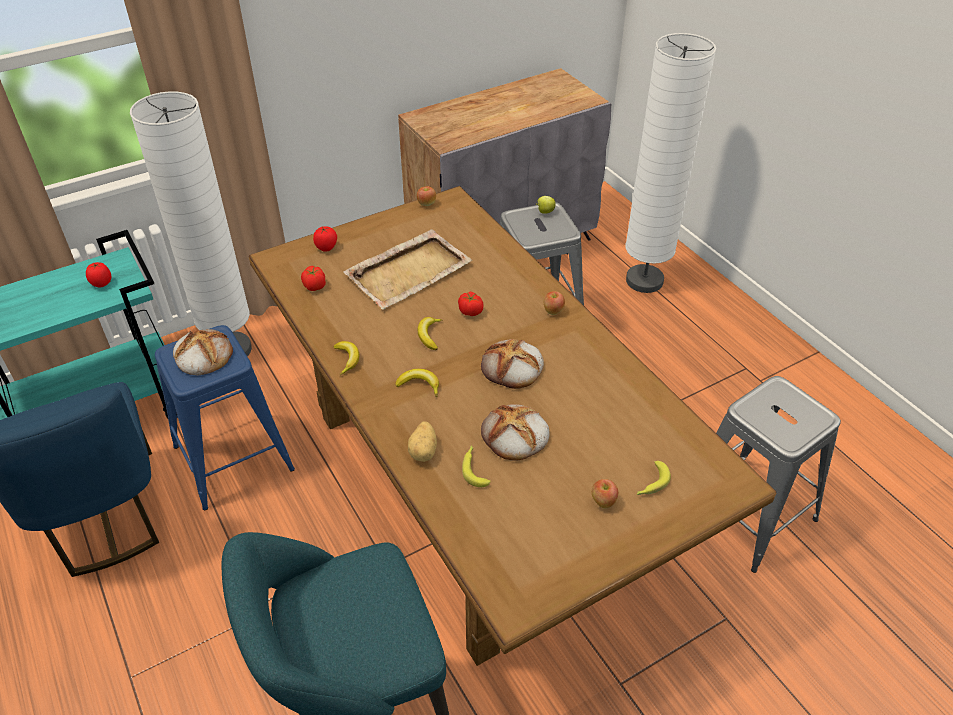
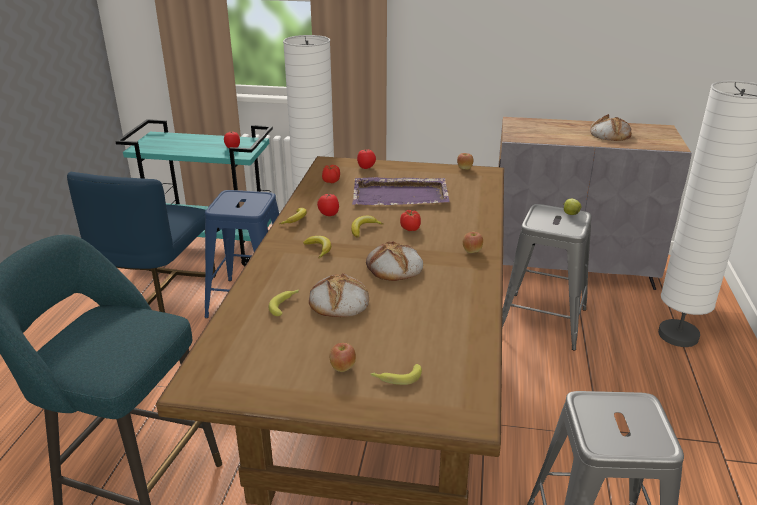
camera: 40 degrees right, 15 degrees down
(203, 355) = (242, 201): bread -> bread (609, 134)
(371, 334) = (328, 214): none -> tomato
(410, 271) = (401, 195): beige tray -> purple tray
(424, 451) = (269, 281): potato -> none

